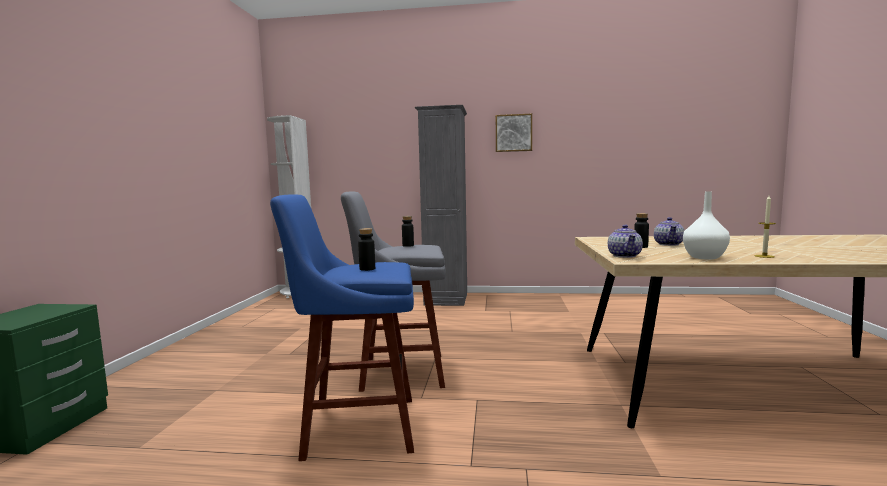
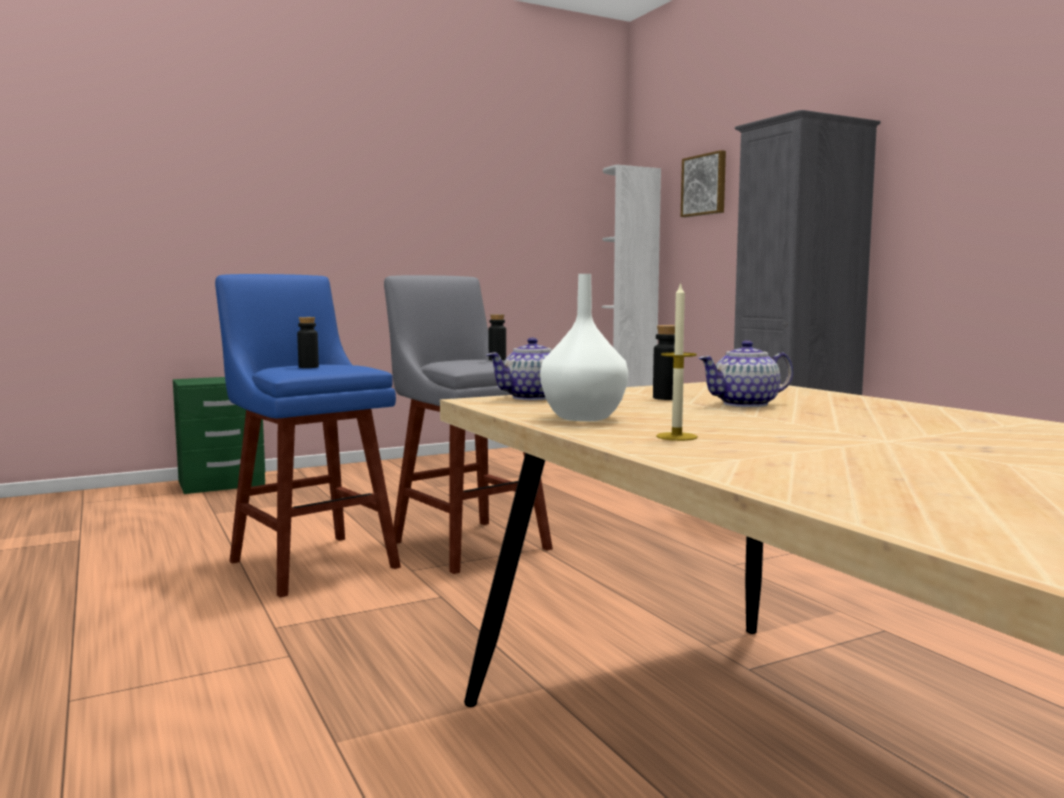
camera: 55 degrees right, 0 degrees up
(513, 133) = (976, 152): picture -> picture (705, 185)

